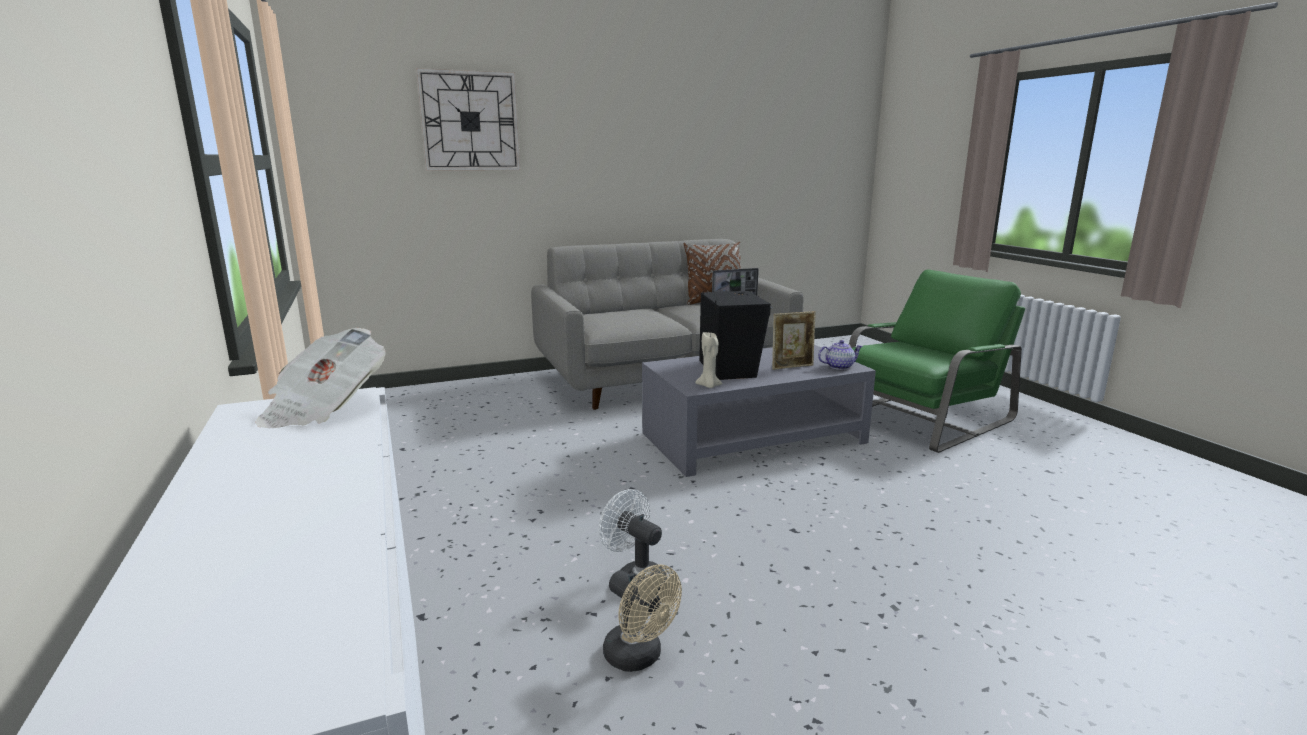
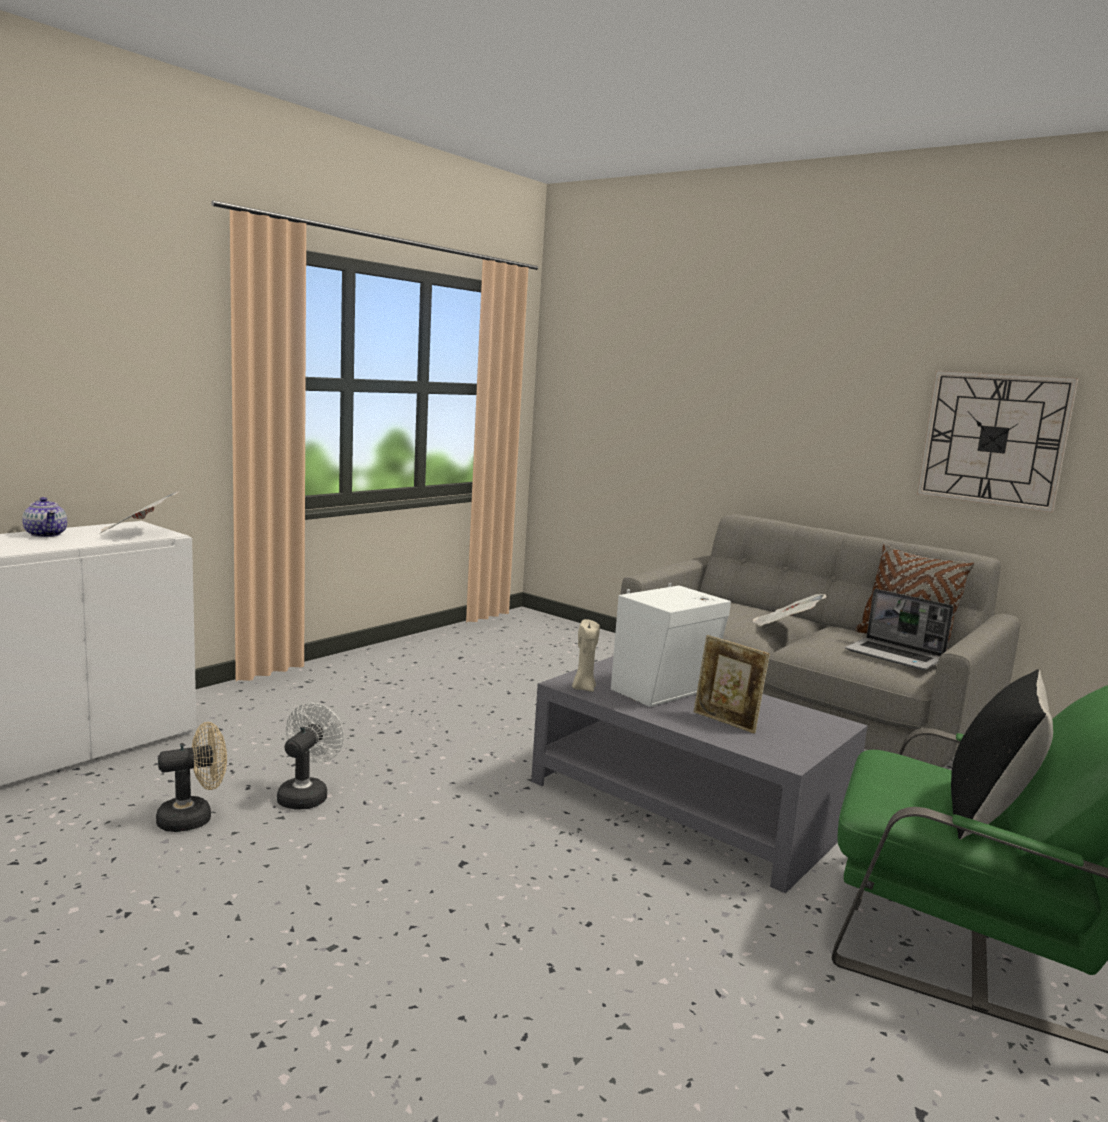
camera: 60 degrees right, 5 degrees down
(470, 121) = (686, 362): wall clock -> wall clock (993, 439)
(639, 657) = (194, 818): beige fan -> beige fan turned 135 degrees counterclockwise
(670, 313) = (784, 627): none -> newspaper
(730, 368) = (665, 691): black speaker -> white speaker
(839, 366) = (775, 750): teapot -> teapot (46, 534)
(932, 351) = (988, 814): none -> black pillow

